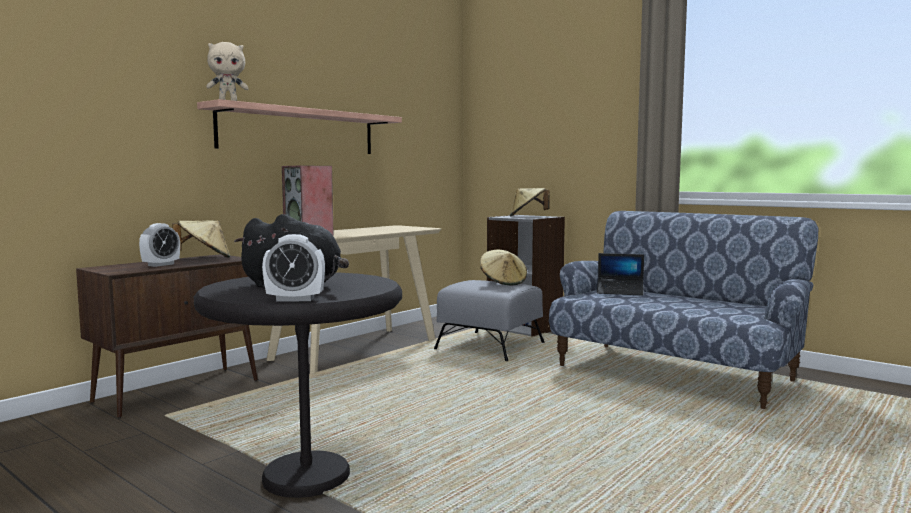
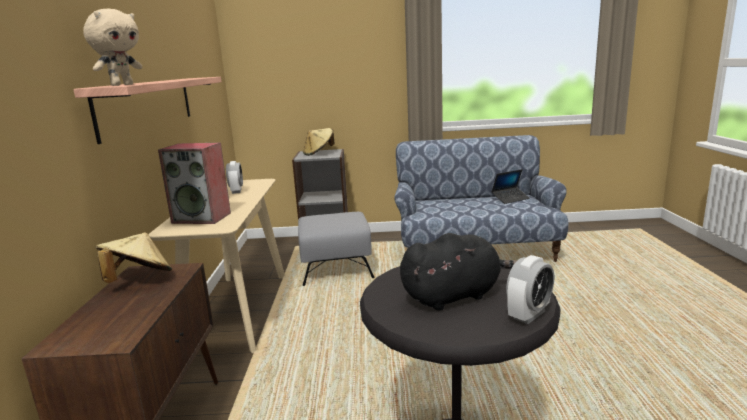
camera: 40 degrees left, 10 degrees up
(161, 265) = (128, 309): alarm clock -> alarm clock (236, 191)
(503, 282) = (338, 214): beige hat -> none
(620, 292) = (433, 204): laptop -> laptop (510, 199)

